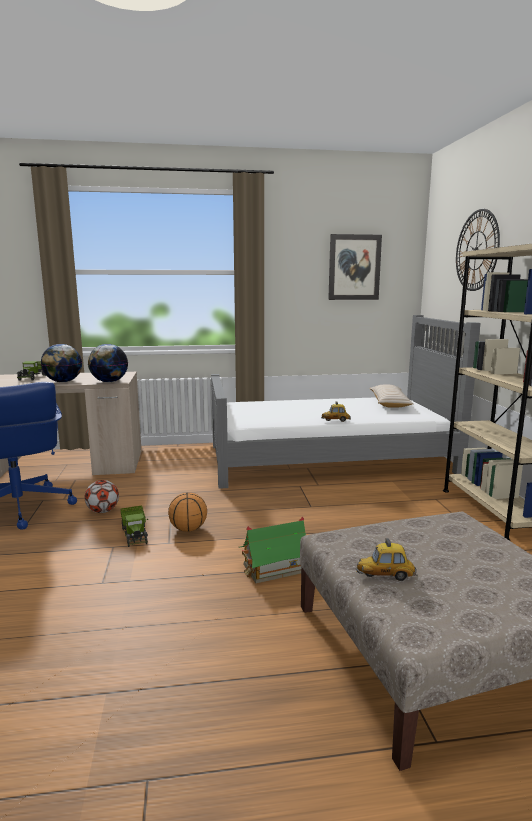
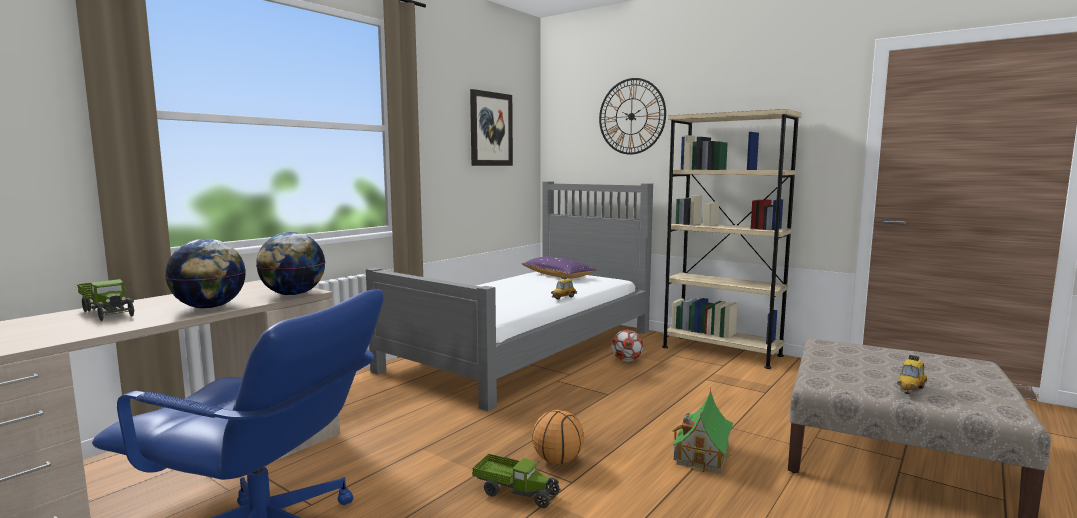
camera: 45 degrees left, 5 degrees down
(103, 511) = (412, 490): football -> football (626, 360)
(389, 403) = (557, 275): beige pillow -> purple pillow

